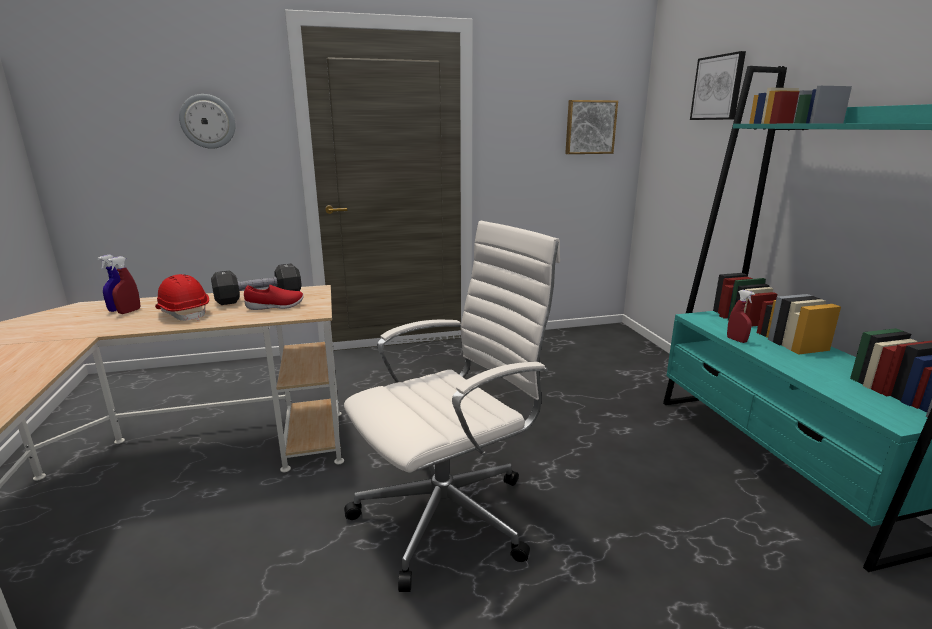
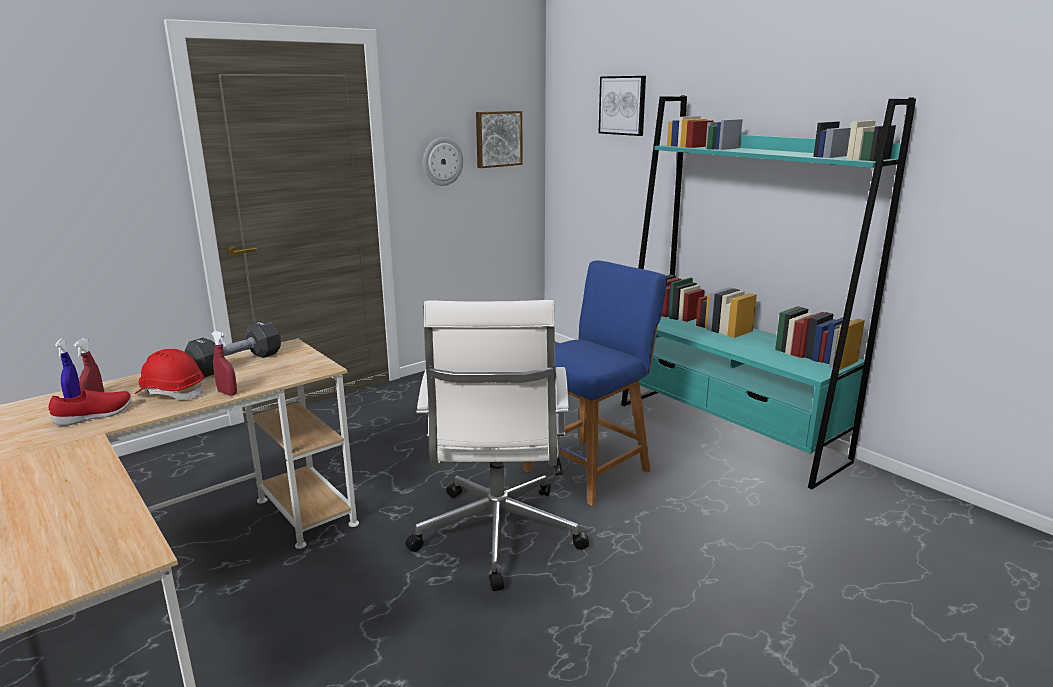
camera: 25 degrees left, 0 degrees up
(208, 121) = (71, 156): wall clock -> wall clock (442, 161)
(275, 307) = (270, 369): red shoe -> red shoe (95, 416)
(450, 514) = (497, 536): white office chair -> white office chair turned 150 degrees clockwise
(591, 465) = (591, 468): none -> blue stool
(736, 340) = (685, 334): red spray bottle -> red spray bottle (227, 393)

